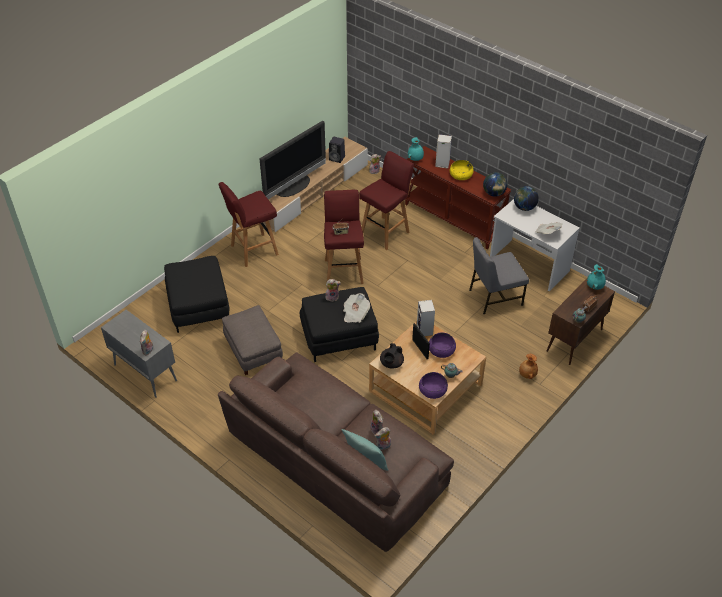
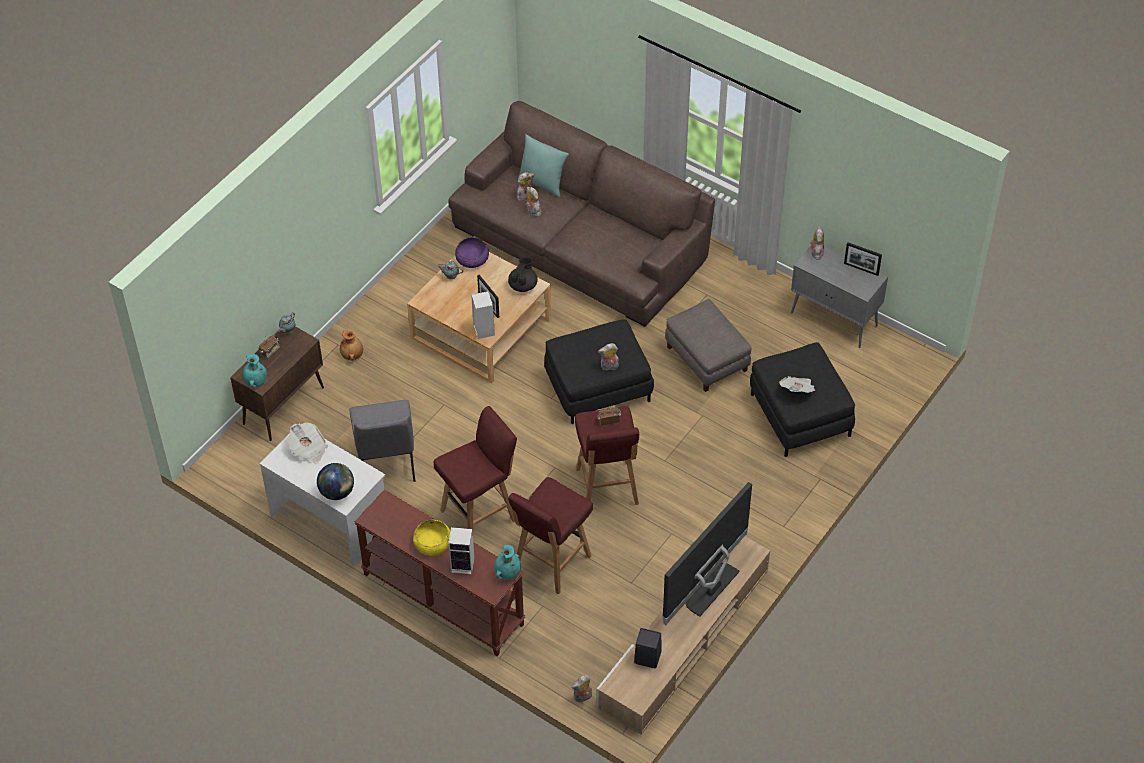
camera: 175 degrees right, 5 degrees up
(118, 334) = (861, 269): none -> picture frame
(253, 250) = (750, 512): red stool -> red stool (480, 515)
(355, 314) = (575, 345): newspaper -> newspaper (797, 390)
(441, 350) = (462, 306): purple bowl -> none
(494, 193) = (382, 509): globe -> none
(494, 297) = (386, 462): grey chair -> grey chair turned 105 degrees clockwise

